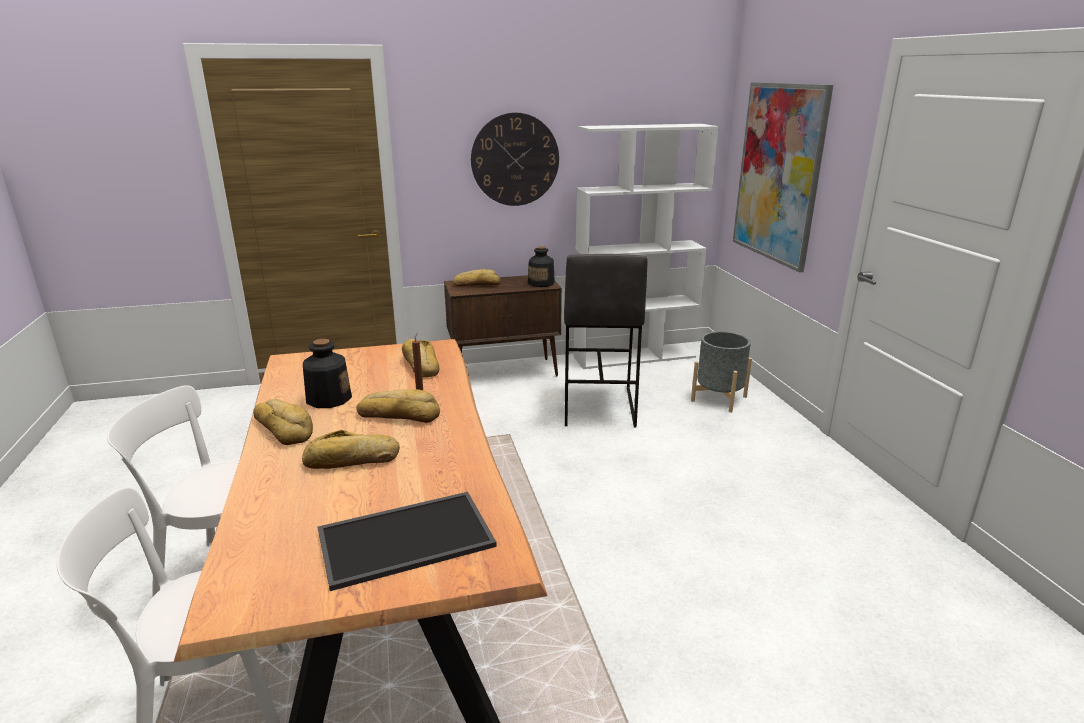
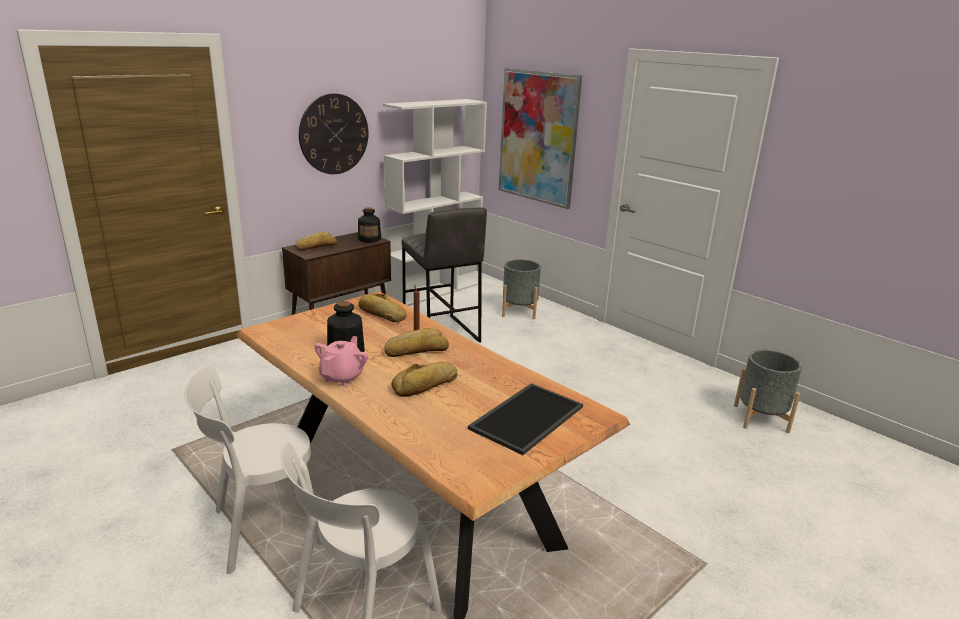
camera: 30 degrees left, 0 degrees up
(284, 428) = (342, 377): bread -> pink teapot
(988, 651) = (761, 418): none -> grey planter

